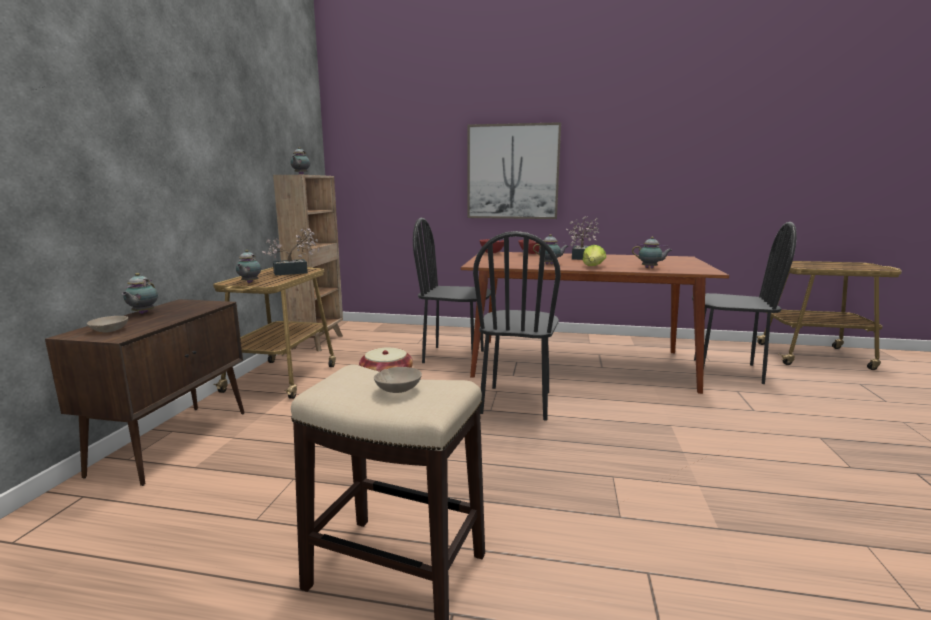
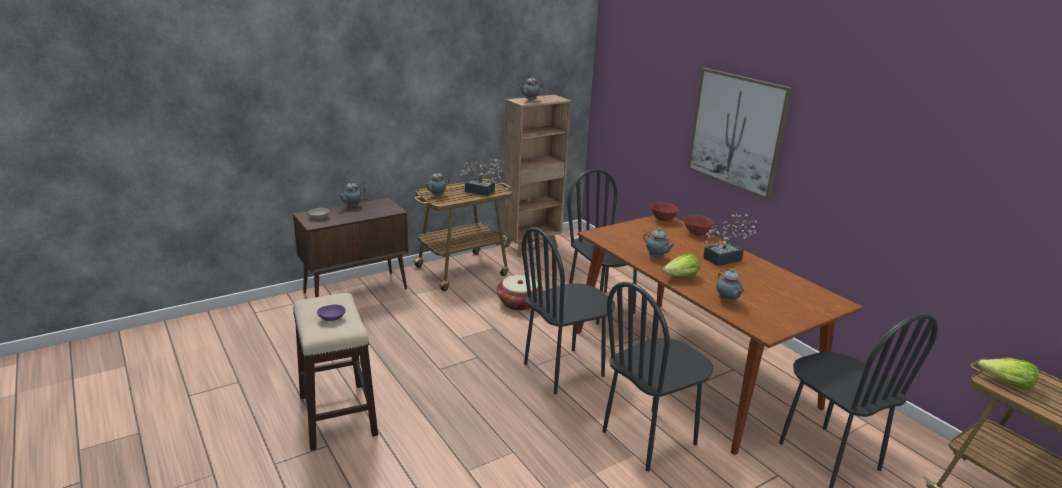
camera: 45 degrees right, 10 degrees up
(399, 389) = (331, 318): beige bowl -> purple bowl
(654, 411) = (649, 438): none -> black chair
(804, 266) = (1006, 384): none -> lettuce

